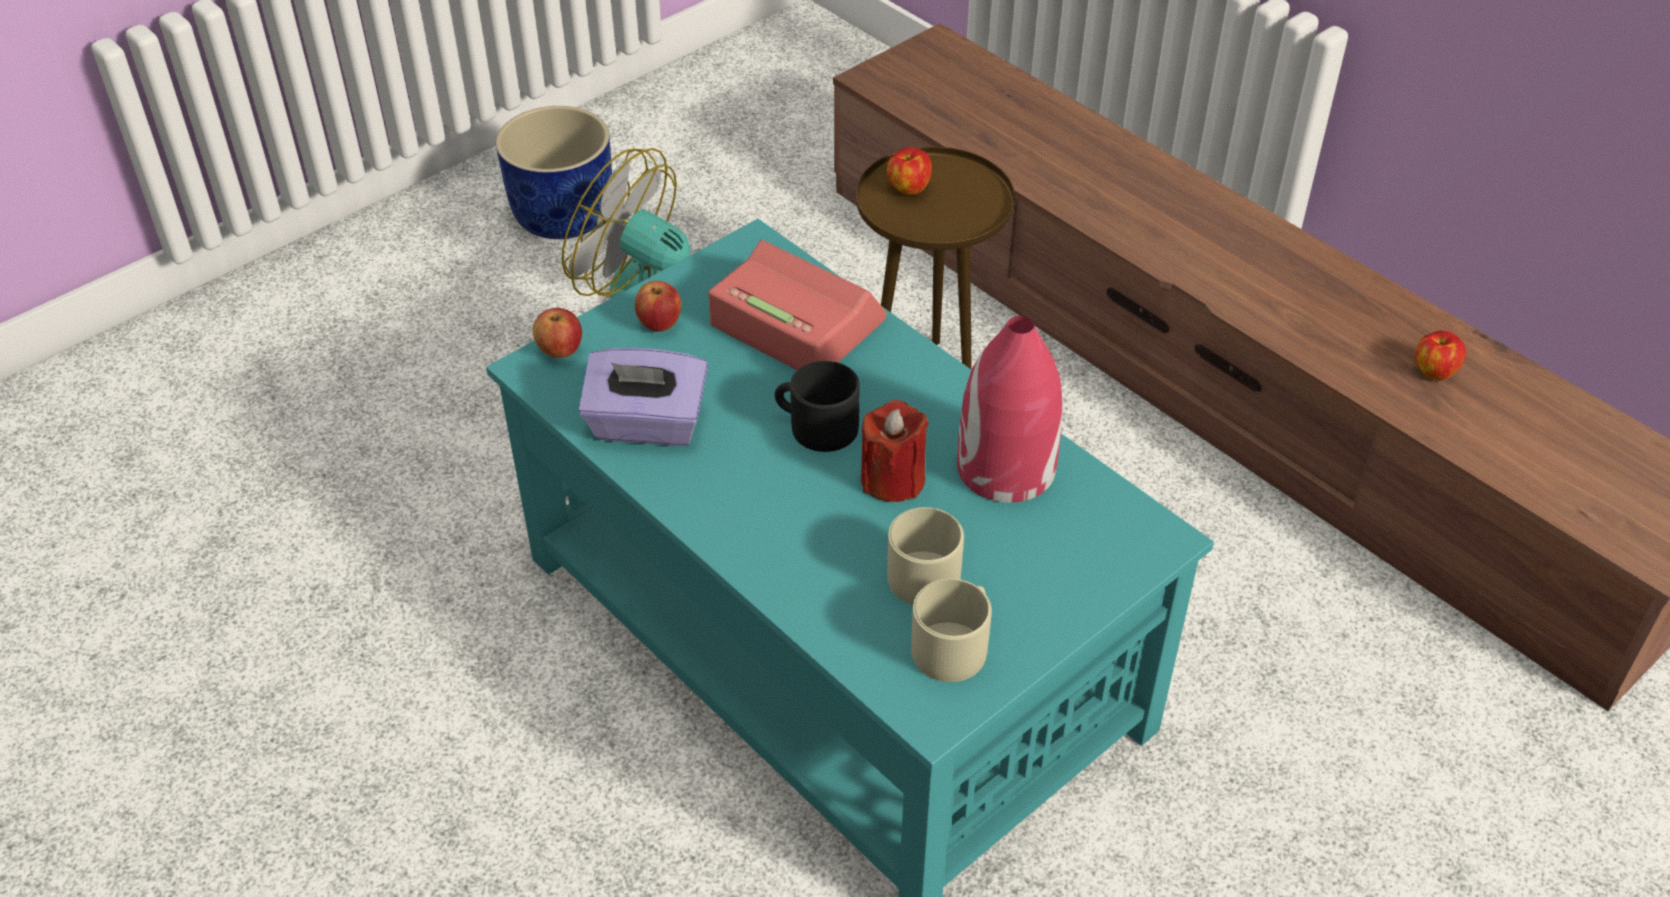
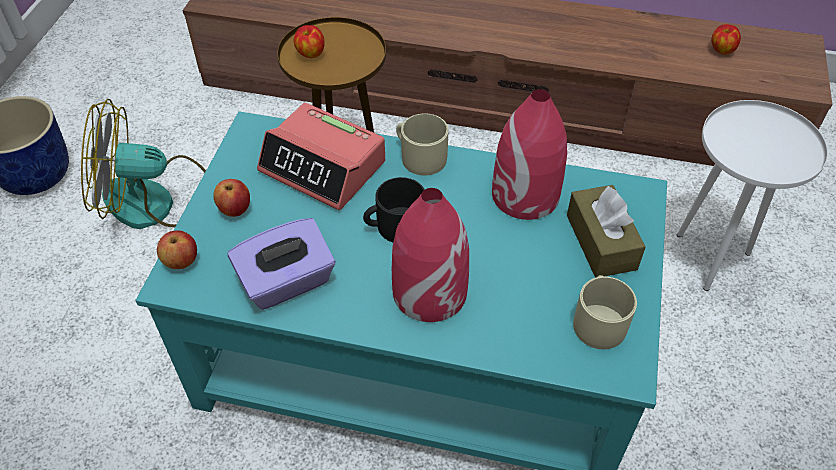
camera: 35 degrees left, 5 degrees up
(788, 512) = (429, 291): none -> red vase
(796, 323) = (323, 167): alarm clock -> alarm clock turned 150 degrees counterclockwise
(893, 479) = (470, 236): red candle -> none
(920, 571) = (538, 285): beige mug -> beige mug (419, 156)
(1047, 565) = (601, 242): none -> brown tissue box
(1353, 747) = (711, 258): none -> white side table
(1433, 371) = (638, 41): apple -> apple (721, 50)

